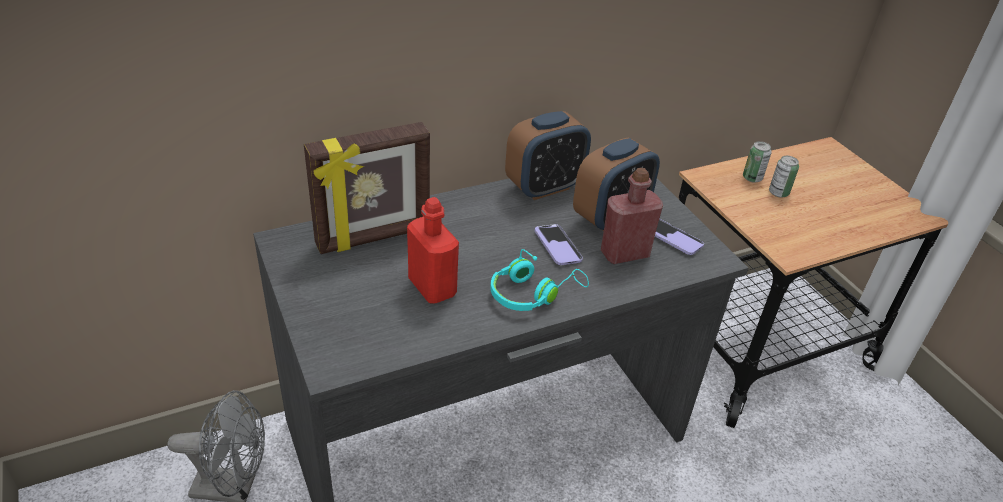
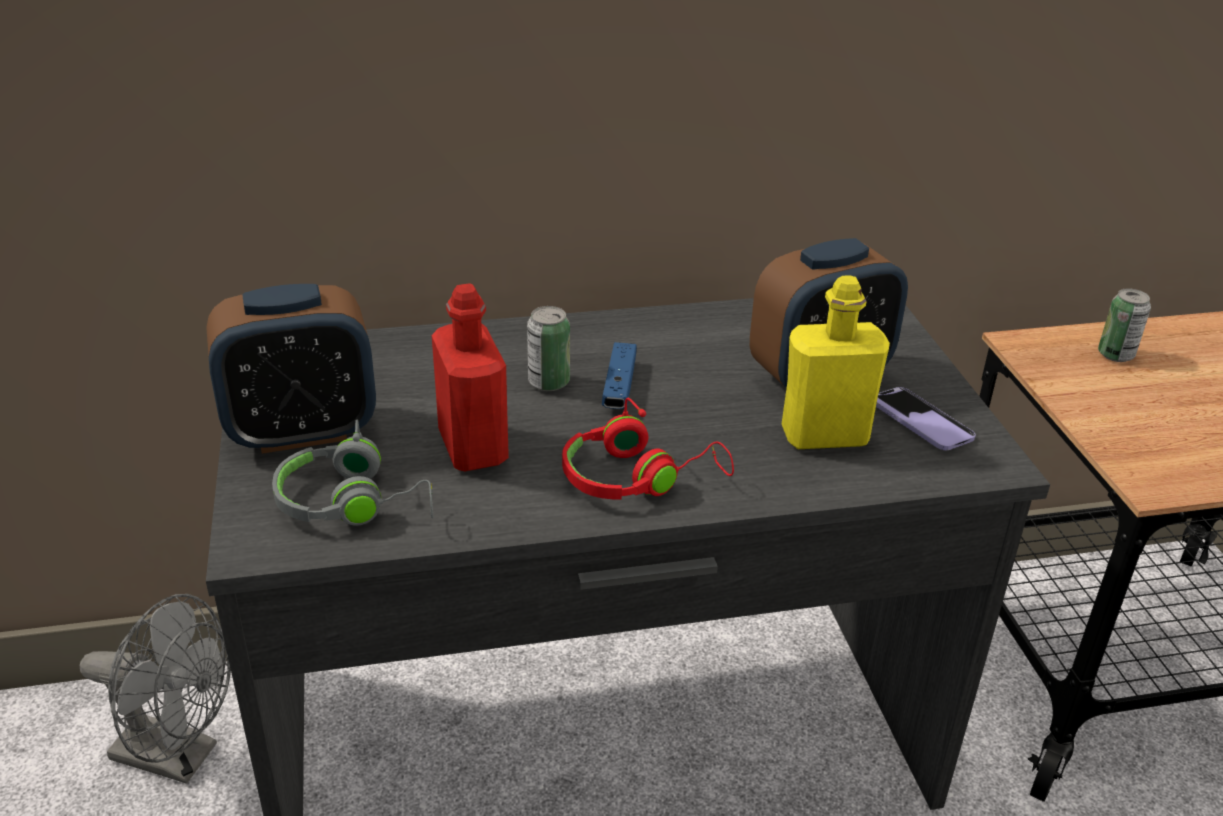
camera: 15 degrees right, 5 degrees down
(374, 237) = (411, 366): picture frame -> none
(378, 332) = (355, 502): none -> grey headphones
(501, 236) = (619, 386): none -> blue game controller
(533, 293) = (638, 477): turquoise headphones -> red headphones
(544, 187) = (721, 323): alarm clock -> alarm clock (302, 431)
(557, 246) = (710, 411): phone -> none
(625, 253) = (824, 435): red bottle -> yellow bottle
(778, 193) = (1159, 382): can -> can (549, 382)

